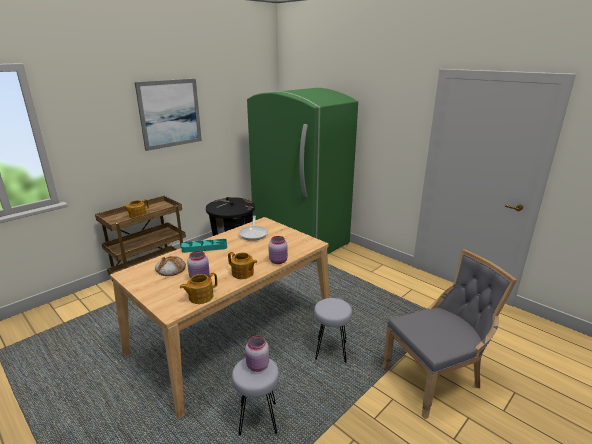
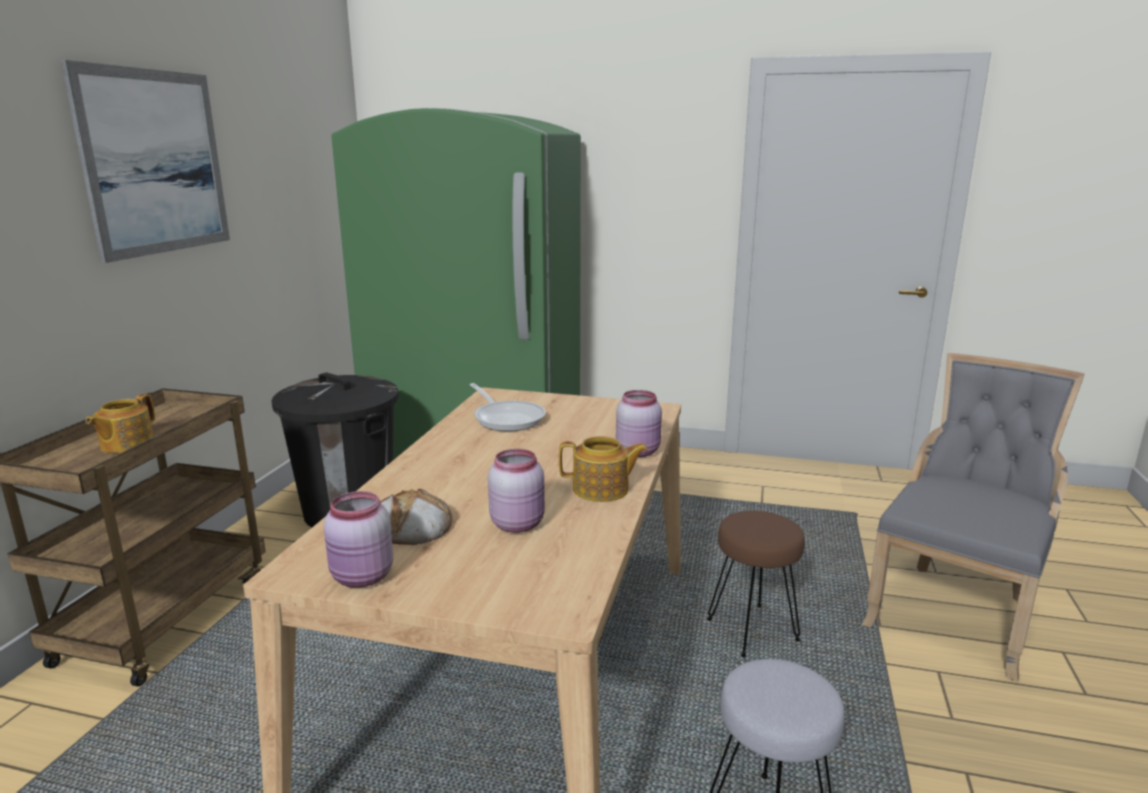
camera: 30 degrees left, 5 degrees down
(200, 297) = (581, 559): teapot -> none
(204, 248) = (433, 466): turquoise tray -> none
(257, 366) = (778, 683): pink jar -> pink jar (362, 578)
(331, 351) = (752, 631): grey stool -> brown stool

